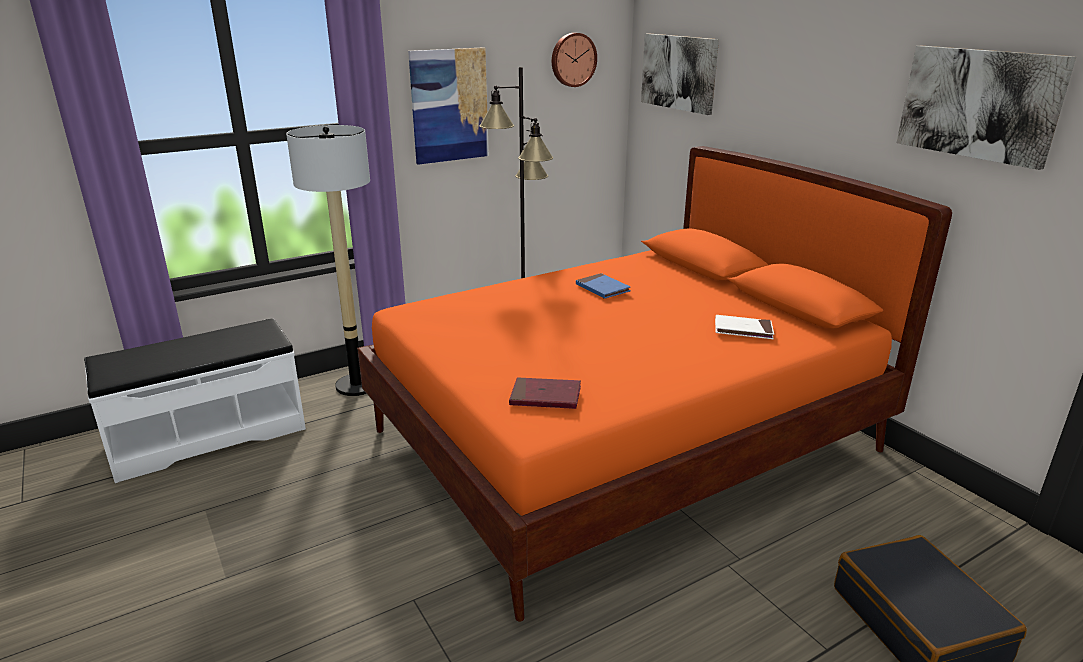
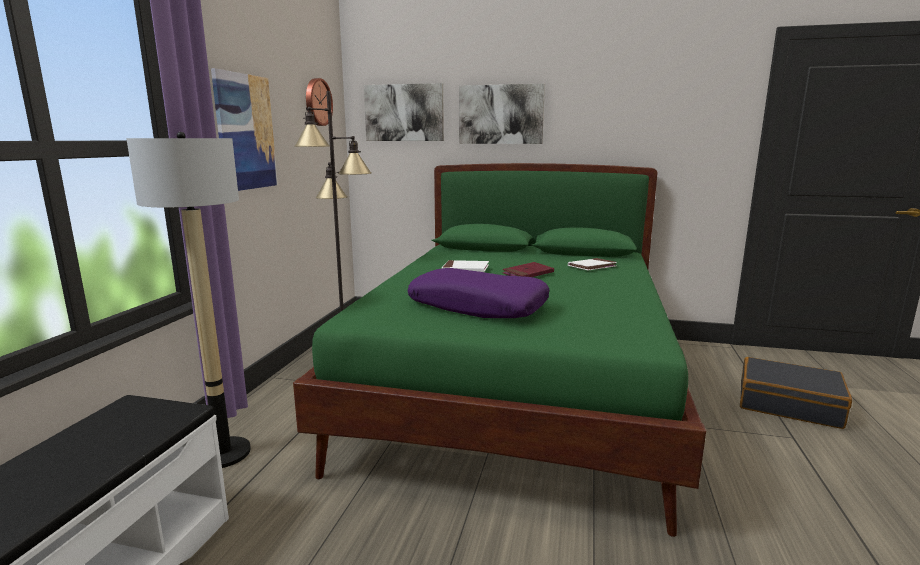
camera: 45 degrees left, 10 degrees down
(508, 334) = (478, 306): none -> purple pillow
(545, 397) = (604, 326): red book -> red book (528, 273)
(602, 289) = (465, 269): blue book -> white book
(625, 441) = (517, 390): orange bed -> green bed
(979, 104) = (659, 103): picture -> picture (501, 114)

